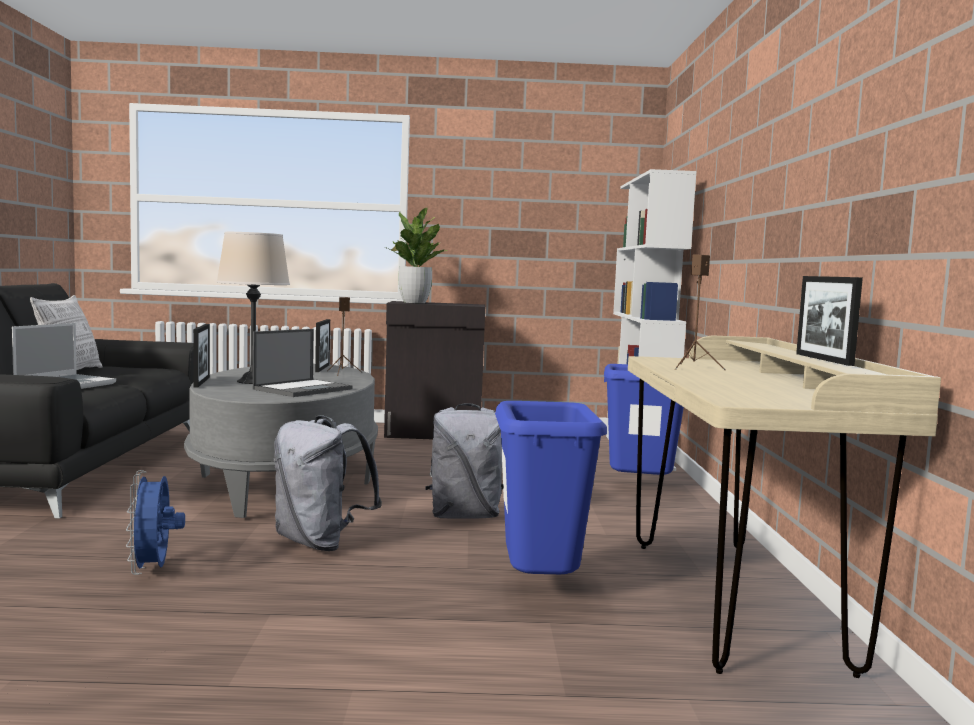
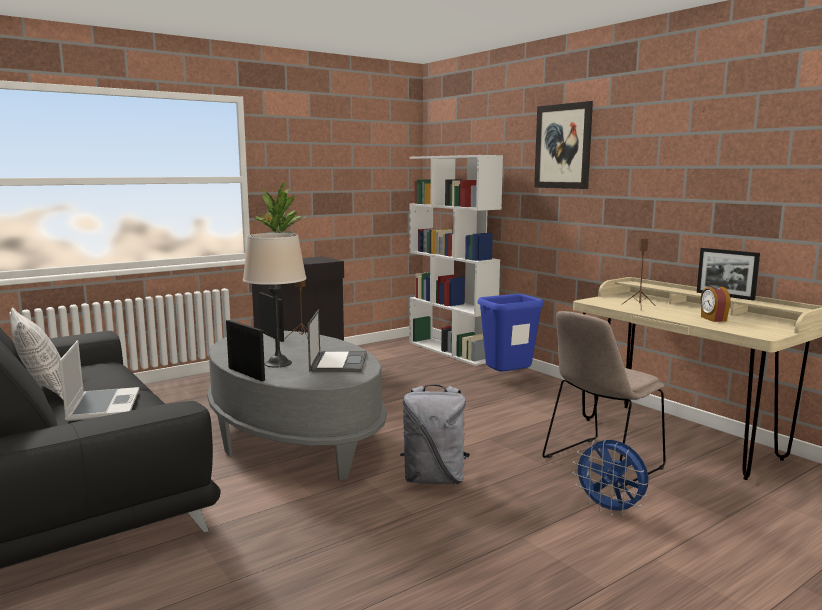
camera: 35 degrees left, 5 degrees up
(153, 570) = (387, 540): blue fan -> blue fan (610, 510)
(464, 516) = (465, 429): grey backpack -> none
(539, 589) = (600, 464): blue trash can -> beige chair
(740, 146) = (563, 146): none -> picture
(744, 385) = (713, 319): none -> alarm clock

